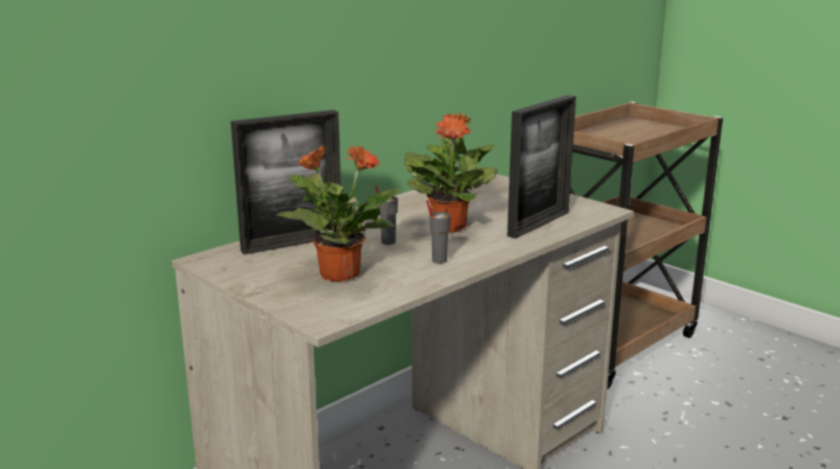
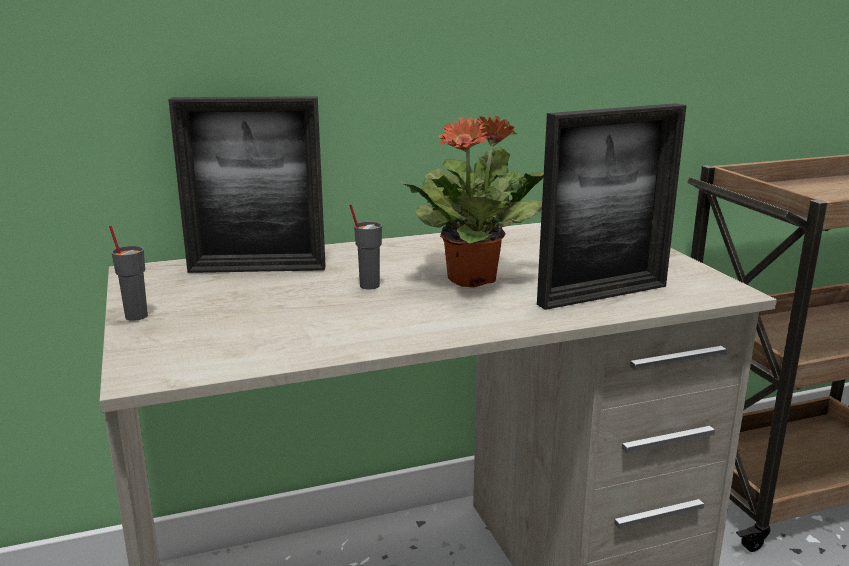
camera: 25 degrees right, 0 degrees up
(338, 274) = (252, 316): potted plant -> none
(439, 260) = (401, 321): grey cup -> grey cup (136, 316)

